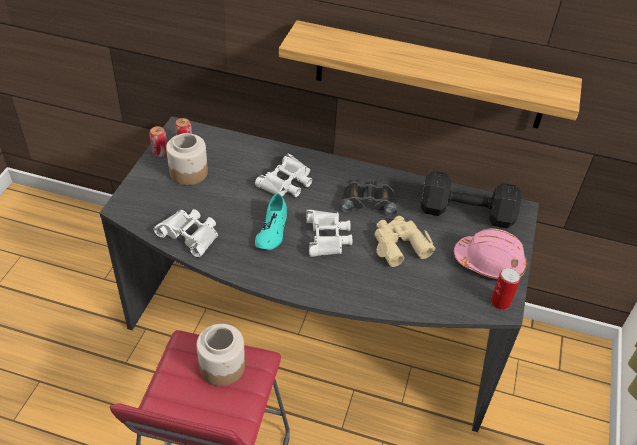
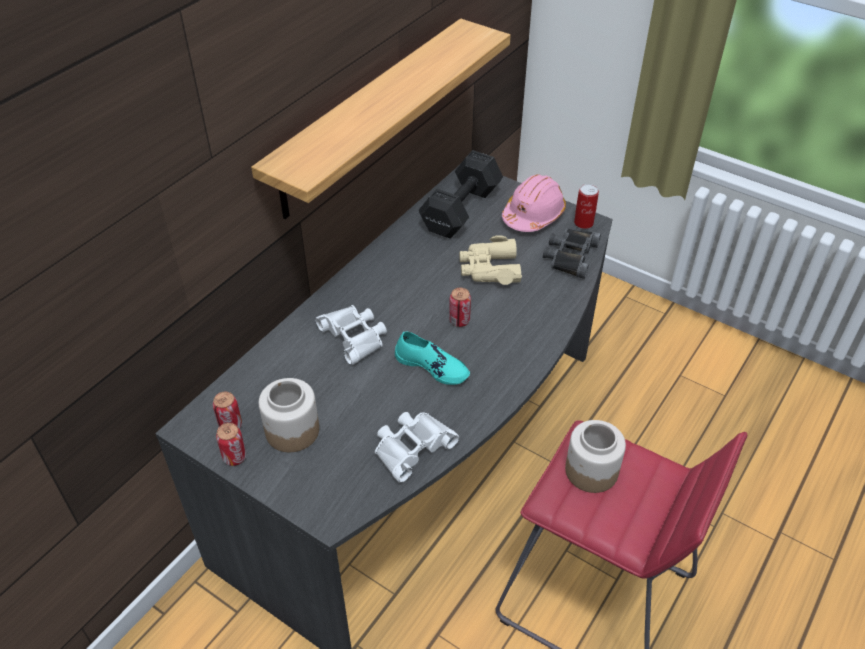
camera: 70 degrees left, 0 degrees up
(328, 237) = (459, 321): white binoculars -> can
(368, 201) = (415, 275): black binoculars -> black binoculars (570, 256)

